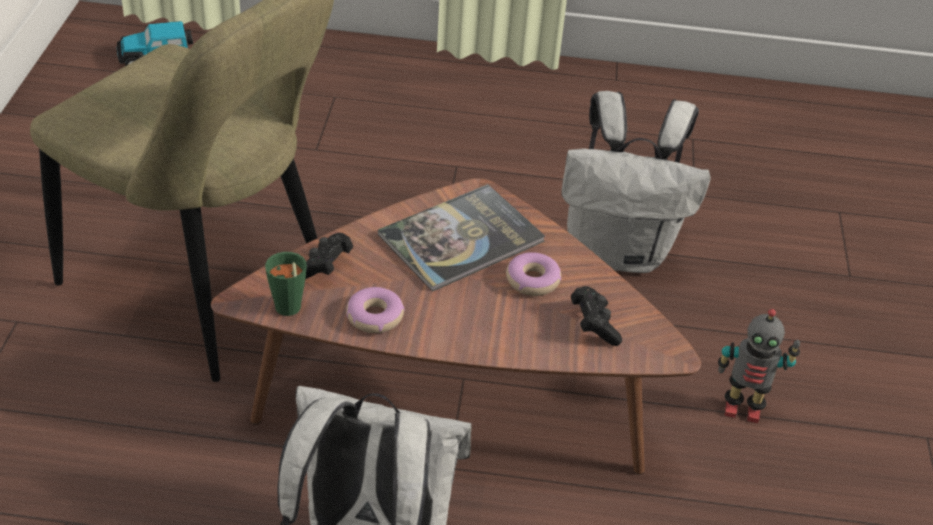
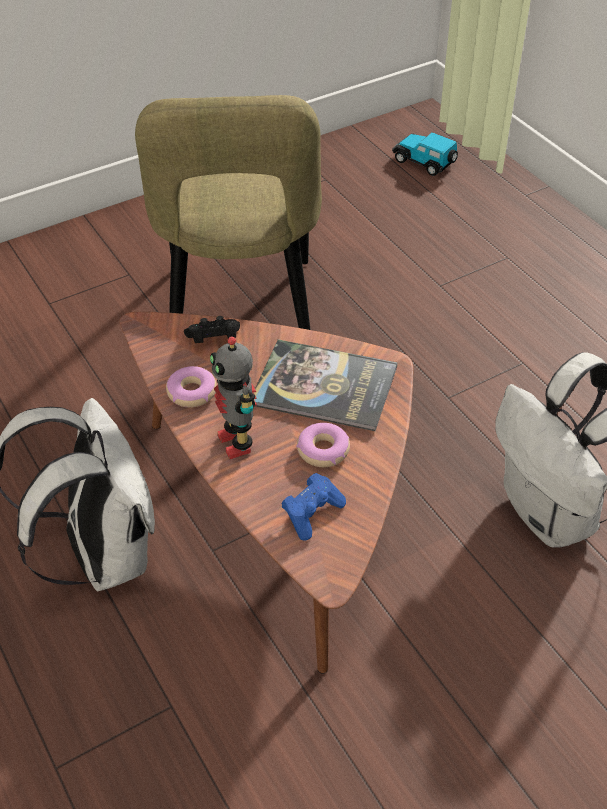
camera: 55 degrees right, 5 degrees up
(288, 311) = (153, 350): green cup -> none
(594, 325) = (312, 513): black game controller -> blue game controller
(742, 409) = (467, 705): toy robot -> toy robot (237, 442)

